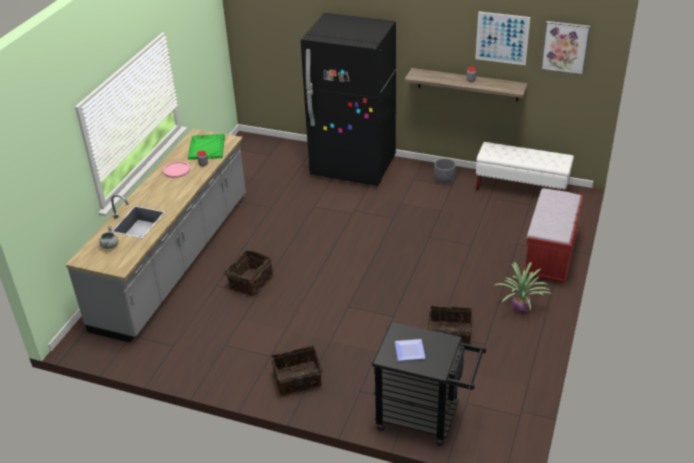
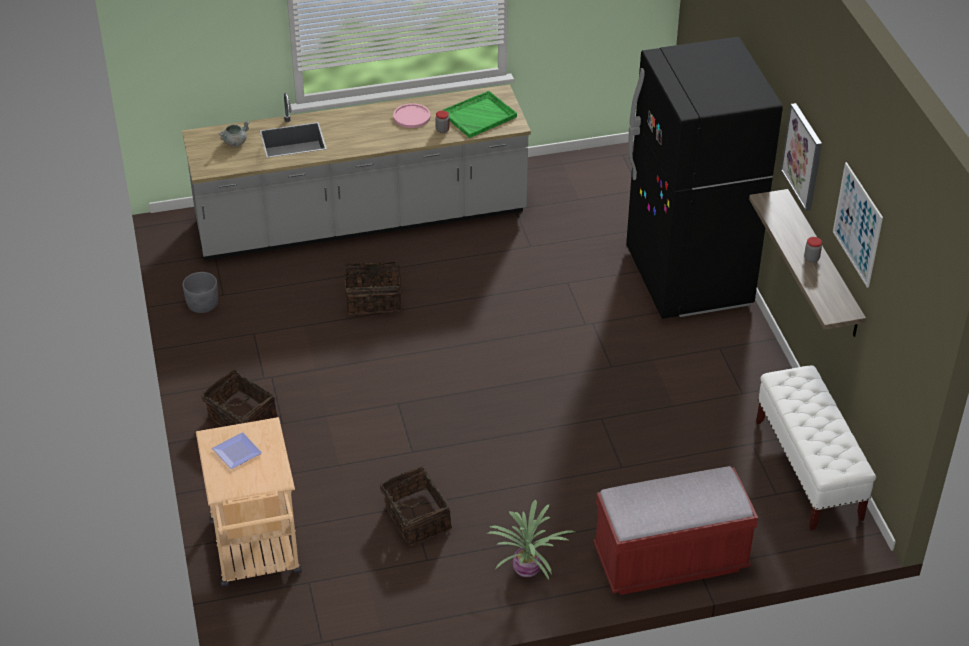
camera: 55 degrees right, 5 degrees up
(425, 418) = (257, 555): black cart -> beige cart
(444, 179) = (751, 379): grey planter -> grey planter (203, 305)
(565, 47) = (902, 297): picture -> picture (803, 156)

